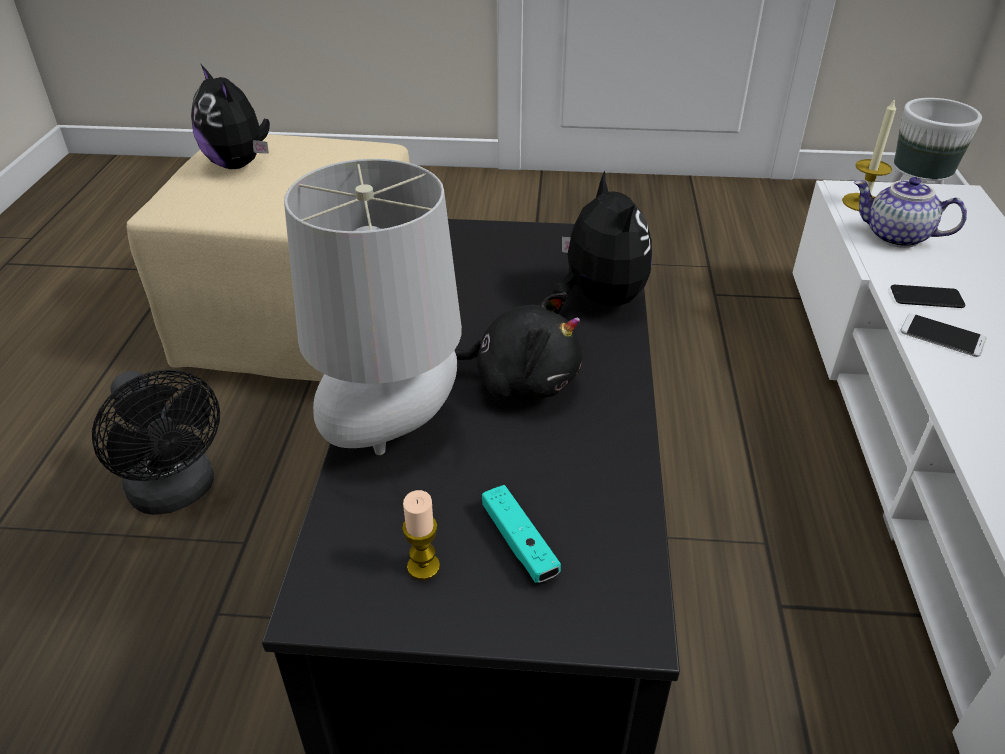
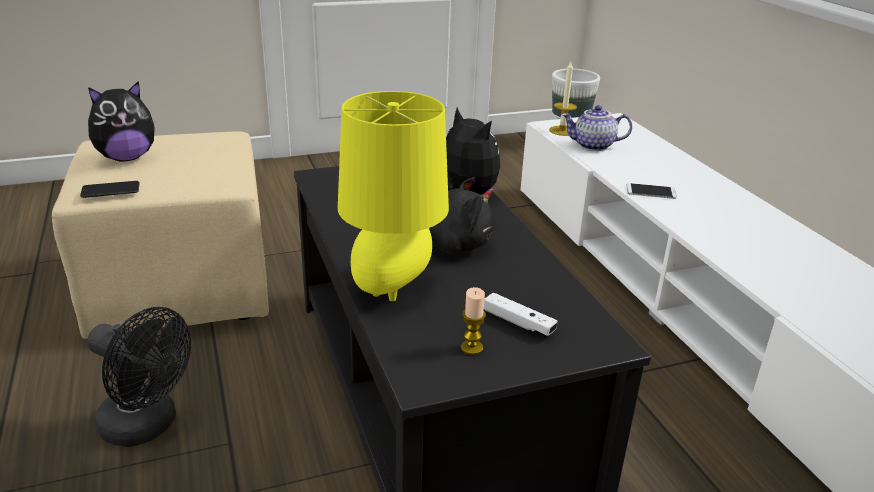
camera: 25 degrees left, 10 degrees down
(239, 164) = (127, 158): plush toy -> plush toy turned 60 degrees counterclockwise
(392, 435) = (393, 289): grey table lamp -> yellow table lamp
(519, 542) = (518, 322): turquoise game controller -> white game controller
(926, 297) = (630, 174): phone -> phone (110, 190)

